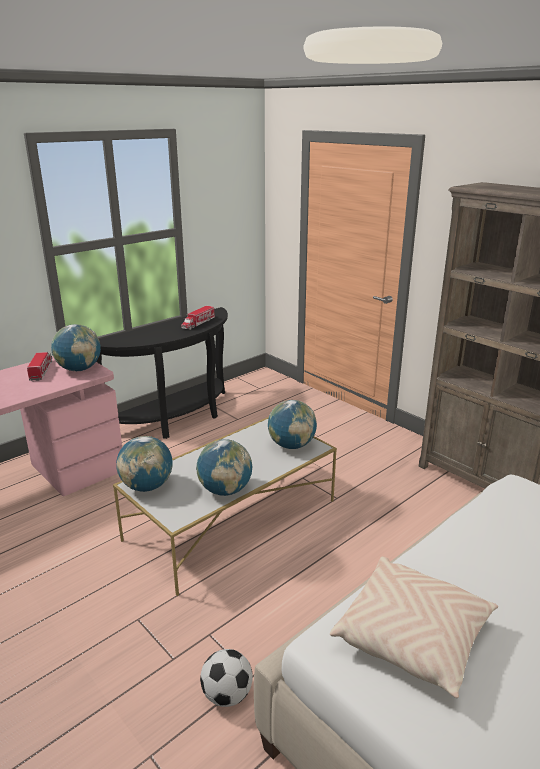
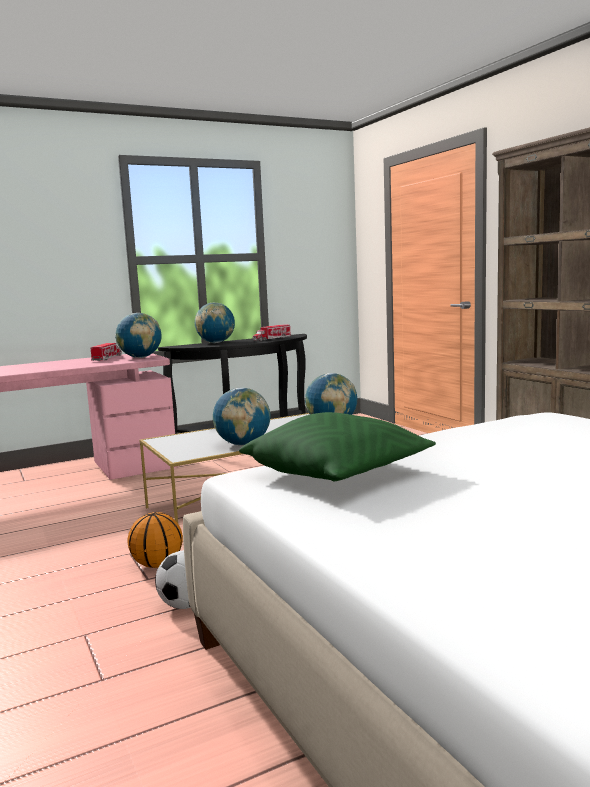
camera: 15 degrees right, 15 degrees down
(147, 486) = (169, 441): globe -> globe (216, 343)
(172, 635) = (156, 565): none -> basketball
(412, 636) = (337, 473): beige pillow -> green pillow

